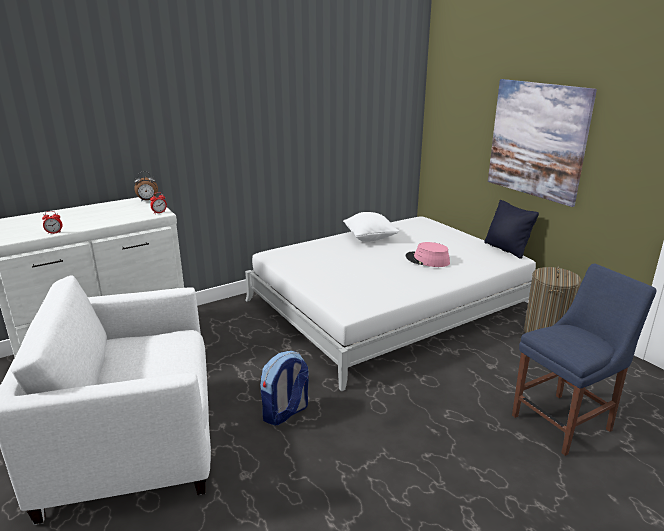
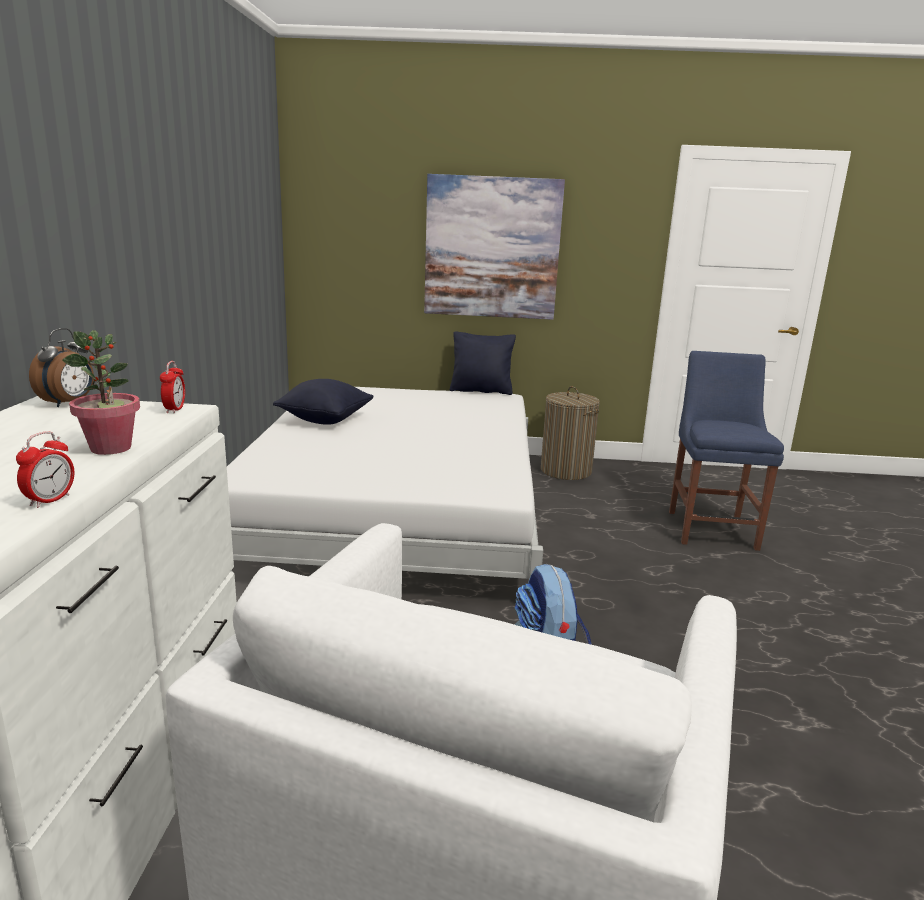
camera: 55 degrees left, 5 degrees down
(106, 221) = (111, 448): none -> potted plant
(370, 238) = (325, 420): white pillow -> black pillow
(427, 260) = (444, 420): pink hat -> none

